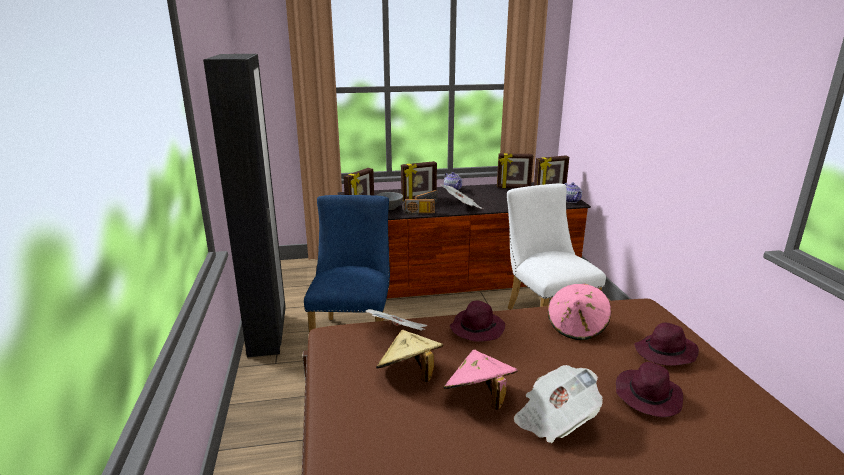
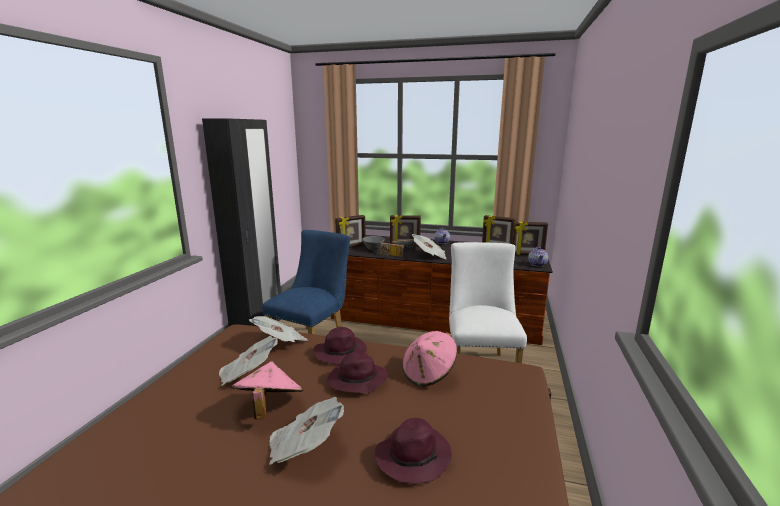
camera: 25 degrees right, 5 degrees down
(410, 374) = (248, 374): beige hat -> newspaper
(665, 353) = (487, 421): purple hat -> purple hat (356, 381)

